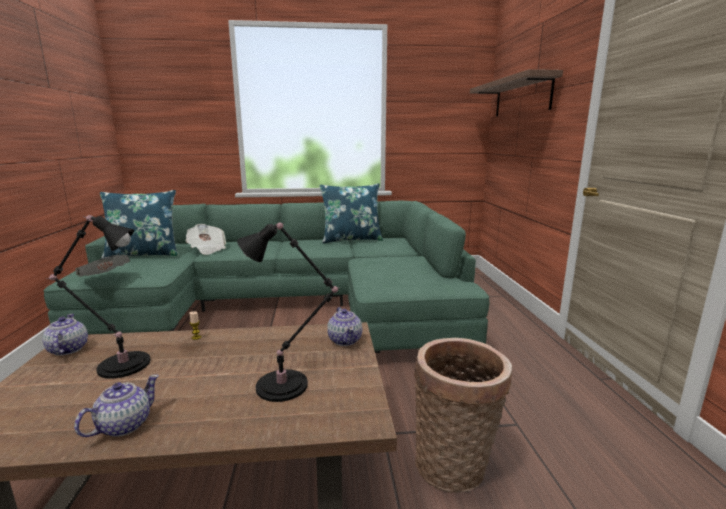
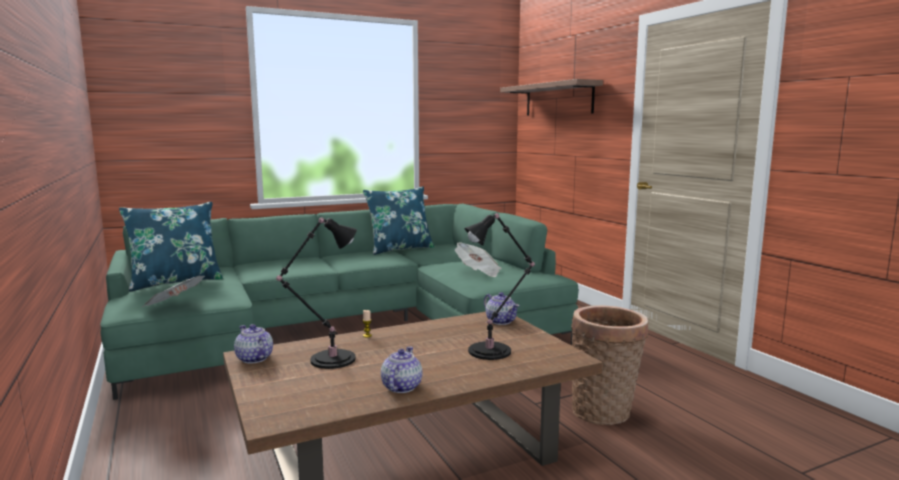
camera: 20 degrees left, 5 degrees down
(207, 249) = (247, 270): newspaper -> newspaper (478, 272)

